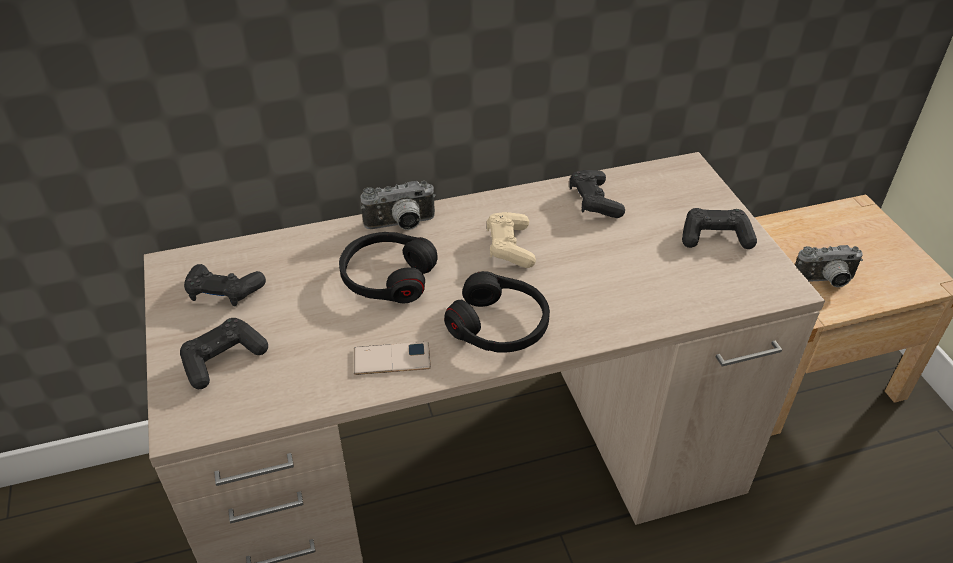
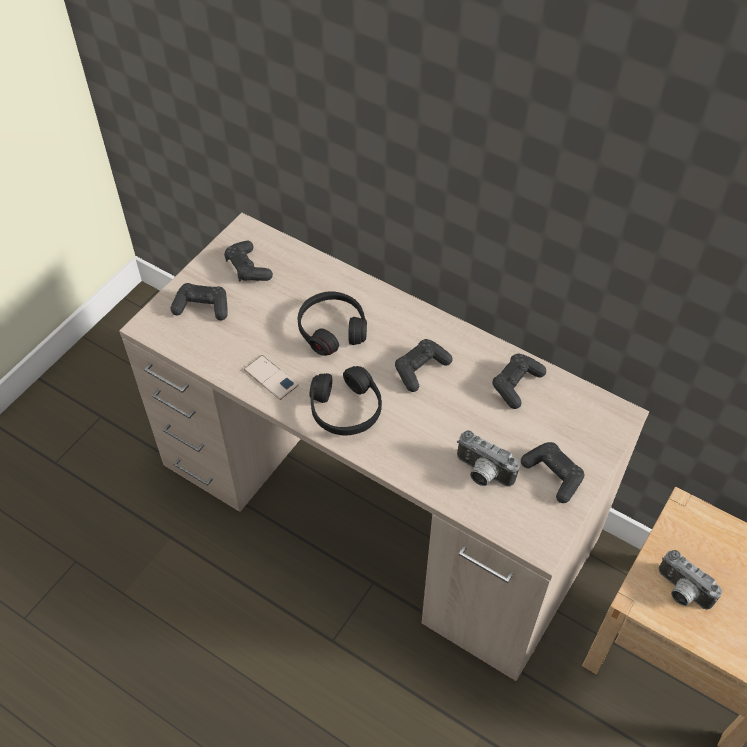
camera: 50 degrees right, 10 degrees up
(401, 225) = (383, 303): camera -> camera (481, 473)
(510, 247) = (421, 369): beige game controller -> black game controller

